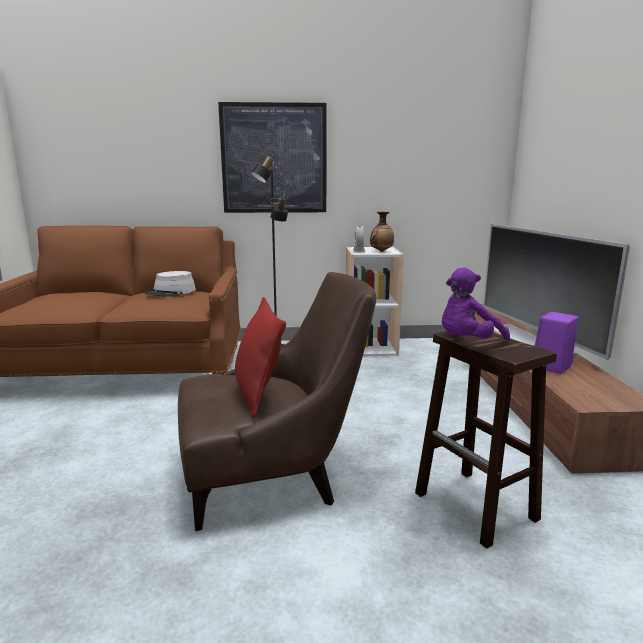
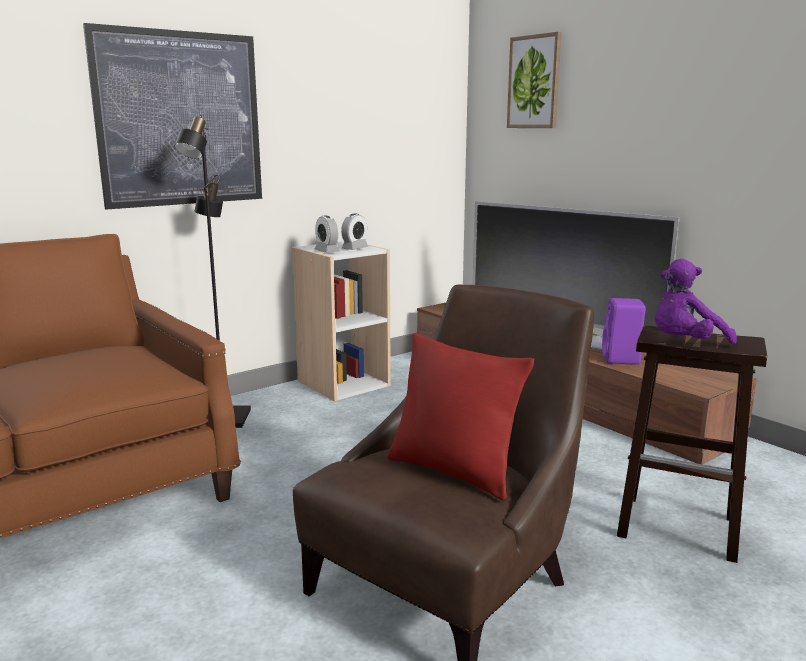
camera: 35 degrees left, 0 degrees up
(171, 292) = (83, 356): grey hat -> none
(381, 251) = (355, 248): vase -> alarm clock
(467, 342) = (685, 344): purple plush toy -> purple plush toy turned 45 degrees clockwise
(553, 124) = (534, 82): none -> picture

